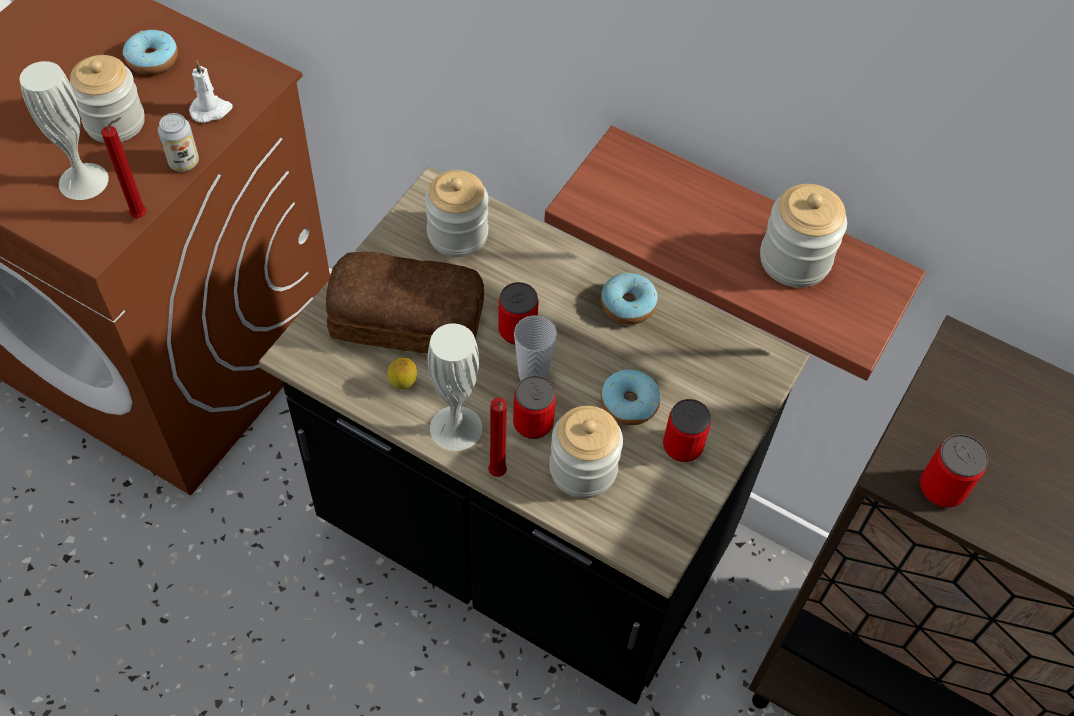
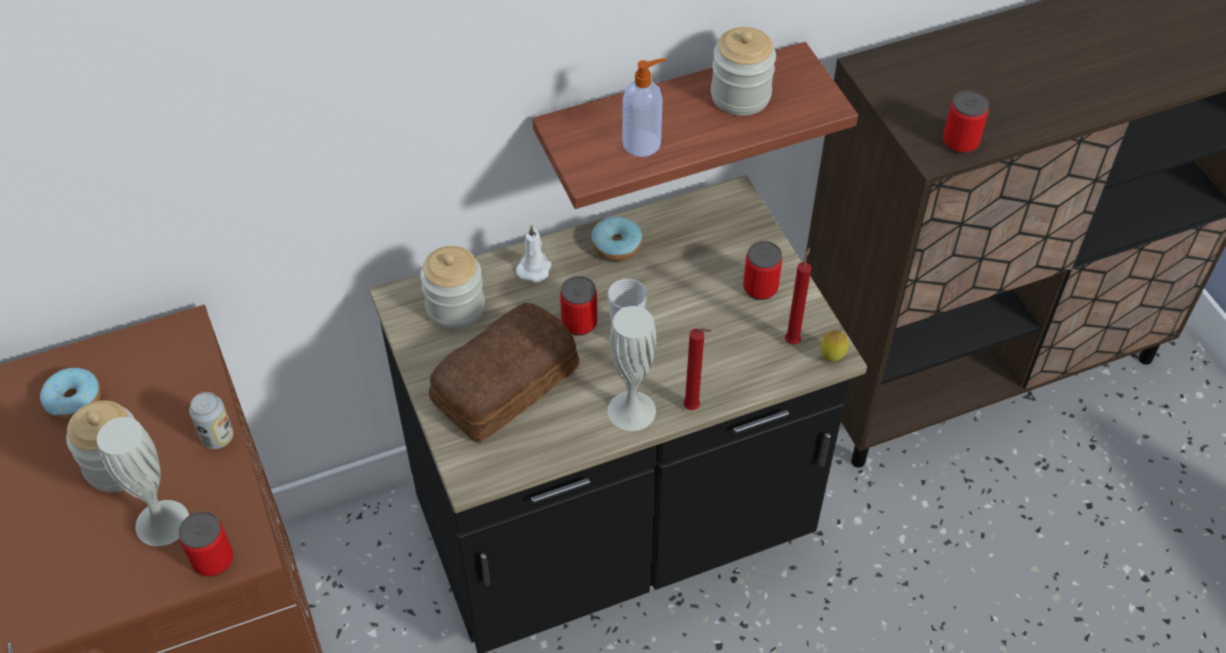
camera: 50 degrees left, 5 degrees down
(142, 215) = (247, 497): red candle -> red candle (793, 340)
(211, 110) = (180, 388): white candle -> white candle (534, 267)
(403, 384) = (564, 421): lemon -> lemon (832, 357)
(533, 423) = (668, 361): can -> can (213, 560)
(583, 469) = (731, 355): jar -> none
(629, 403) = (700, 296): donut -> none
(658, 221) = (643, 143): none -> soap dispenser

